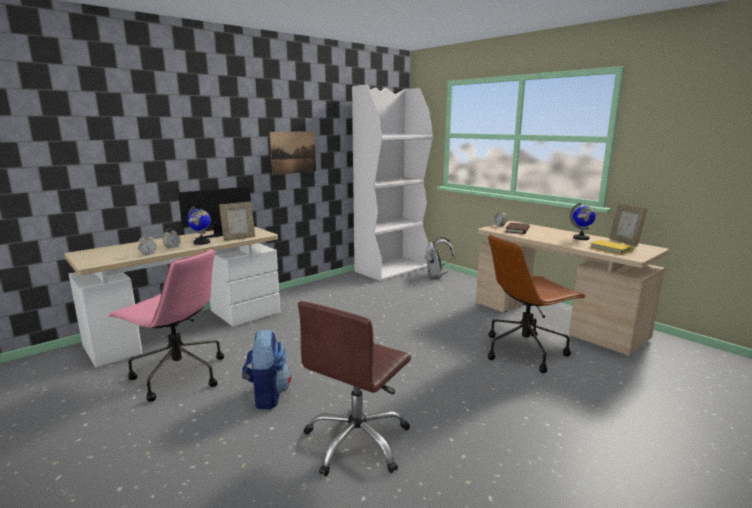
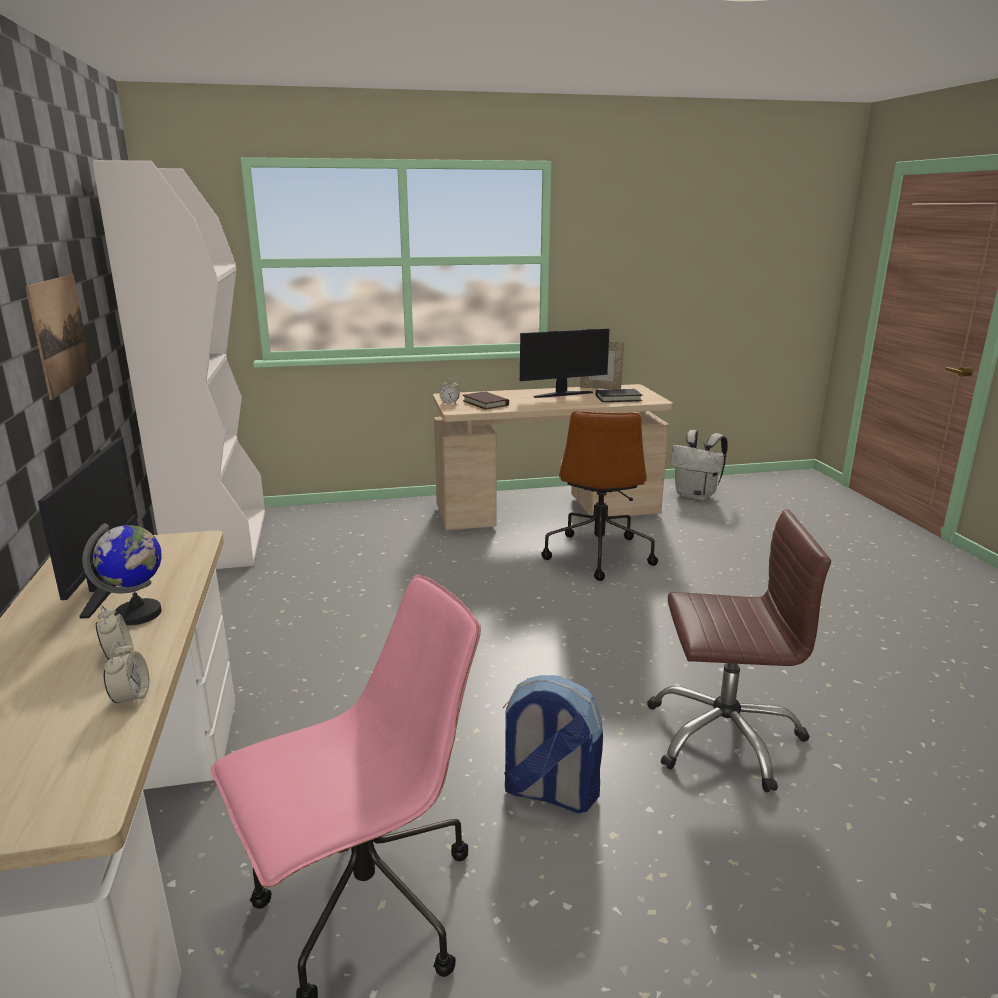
camera: 60 degrees left, 5 degrees up
(239, 238) = (181, 569): picture frame -> none
(357, 441) = (723, 736): brown office chair -> brown office chair turned 60 degrees counterclockwise
(436, 275) = (309, 520): white backpack -> white backpack (696, 496)
(581, 238) = (562, 394): globe -> monitor
(610, 249) = (618, 398): yellow book -> black book

